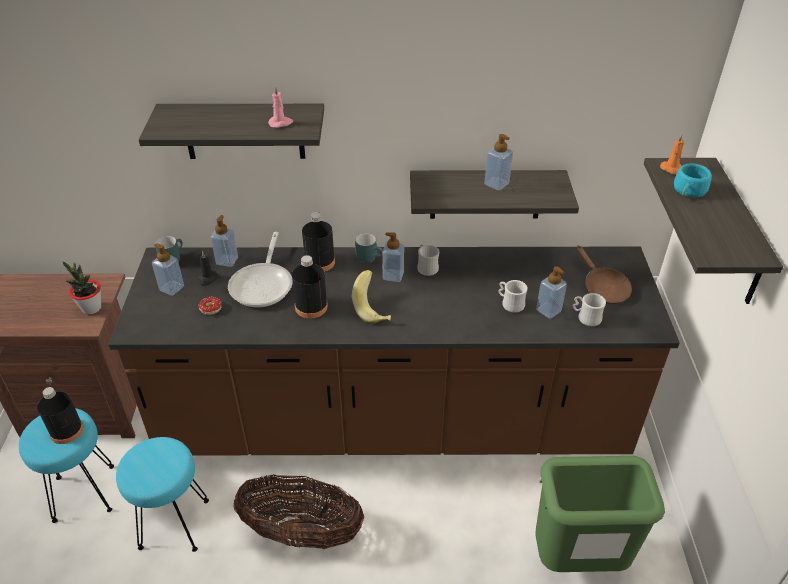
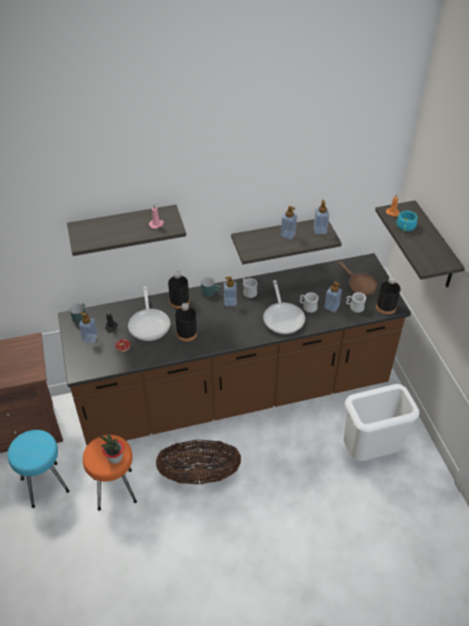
camera: 15 degrees left, 5 degrees up
(67, 431) = (38, 445): black bottle -> black bottle (386, 307)
(91, 308) = (31, 361): potted plant -> potted plant (115, 458)
(175, 524) = (115, 489): turquoise stool -> orange stool
(227, 261) = (118, 312): soap dispenser -> soap dispenser (320, 230)
(374, 309) = (226, 327): banana -> none
(466, 312) = (283, 317): none -> frying pan
(577, 562) = (370, 453): green trash can -> white trash can

